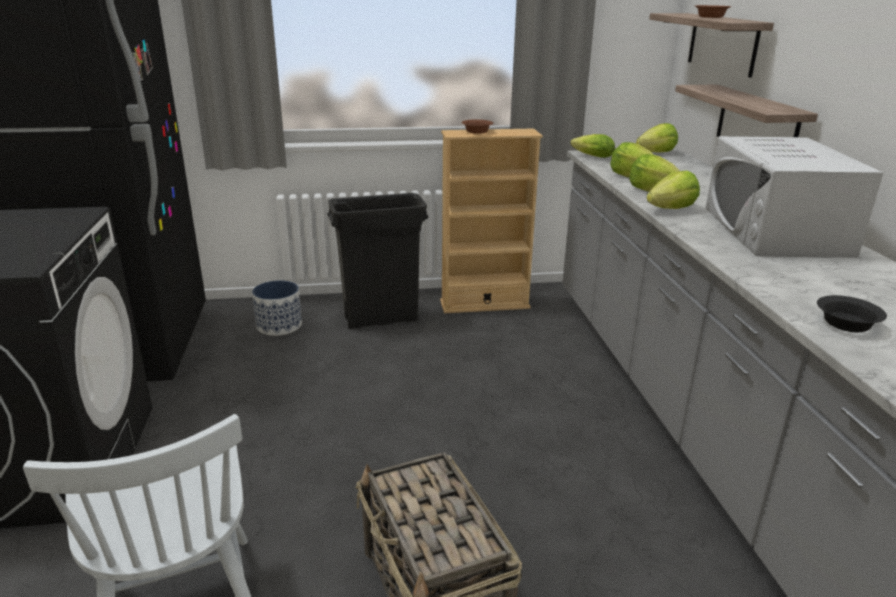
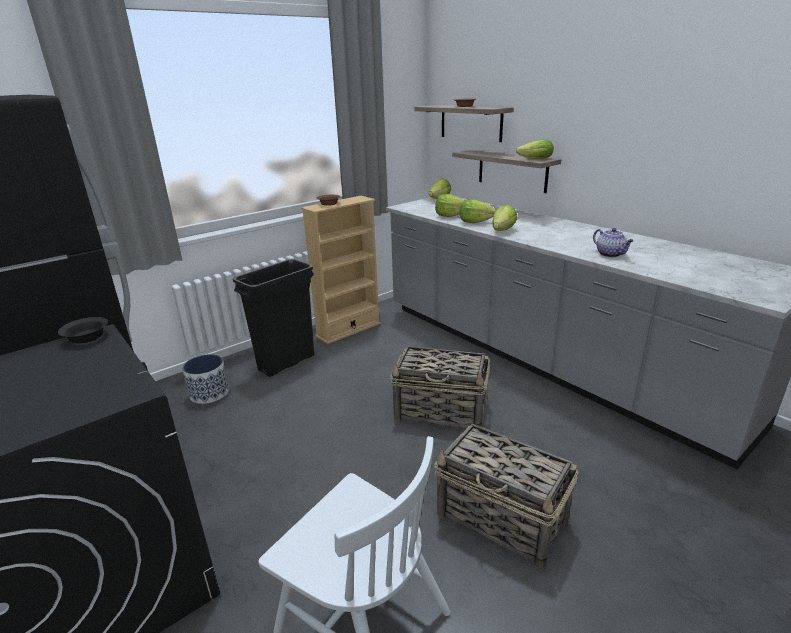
camera: 30 degrees left, 0 degrees up
(496, 437) = (442, 411): none -> basket
(590, 156) = (406, 208): lettuce -> lettuce (533, 159)
(774, 231) = (568, 231): white microwave -> none
(783, 278) = (610, 254): none -> teapot
(845, 323) = (668, 269): black bowl -> black bowl (86, 337)

